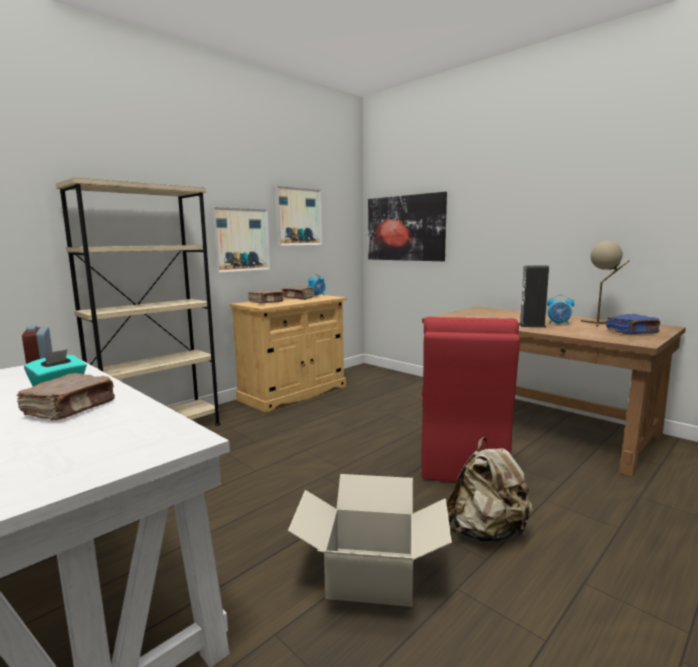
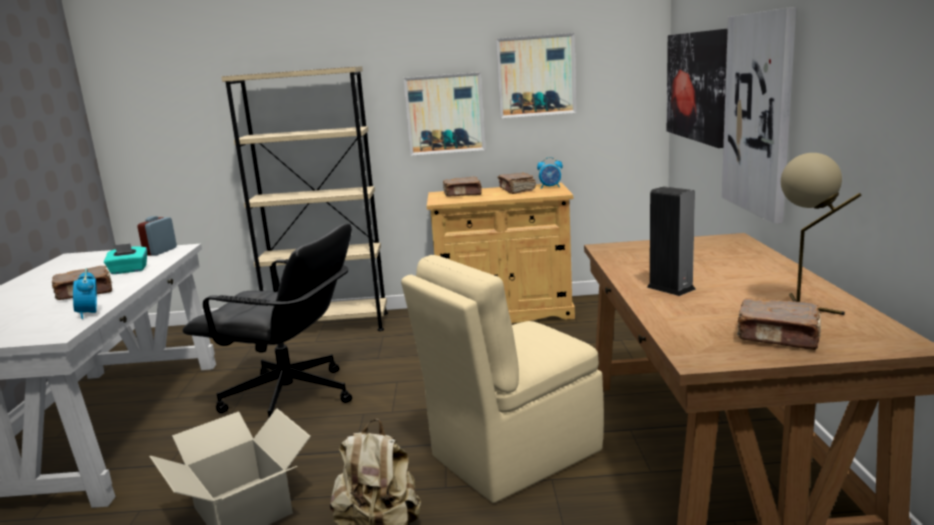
camera: 45 degrees right, 5 degrees up
(238, 490) = (290, 399): none -> black office chair
(461, 460) = (512, 454): red chair -> beige chair
(485, 237) = (758, 114): none -> picture
(559, 324) = (727, 293): alarm clock -> alarm clock (89, 314)
(632, 332) = (779, 337): blue book -> brown book

